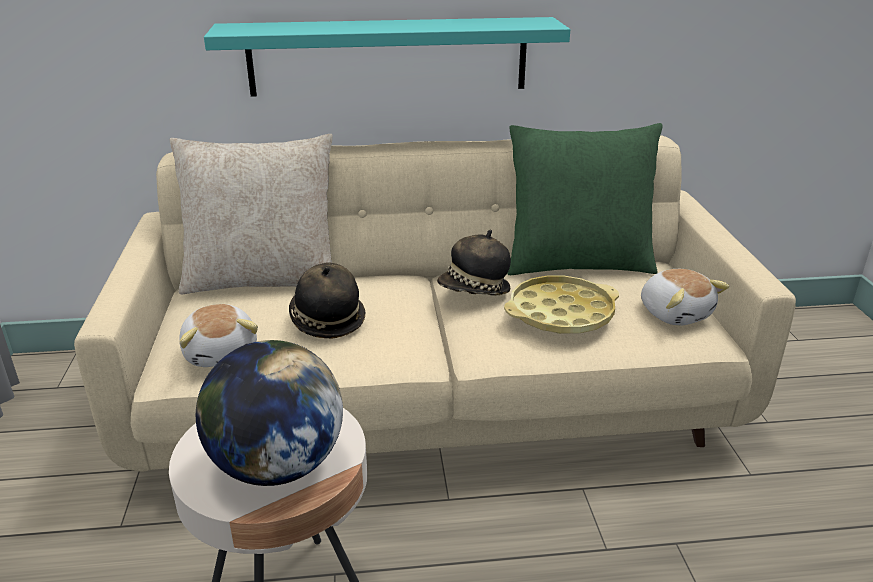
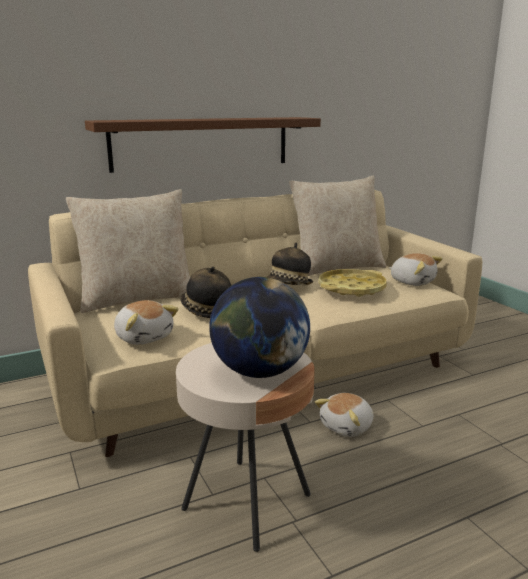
camera: 20 degrees left, 10 degrees down
(388, 56) = (202, 143): turquoise shelf -> brown shelf
(494, 521) = (347, 427): none -> plush toy
(577, 263) = (336, 268): green pillow -> beige pillow

